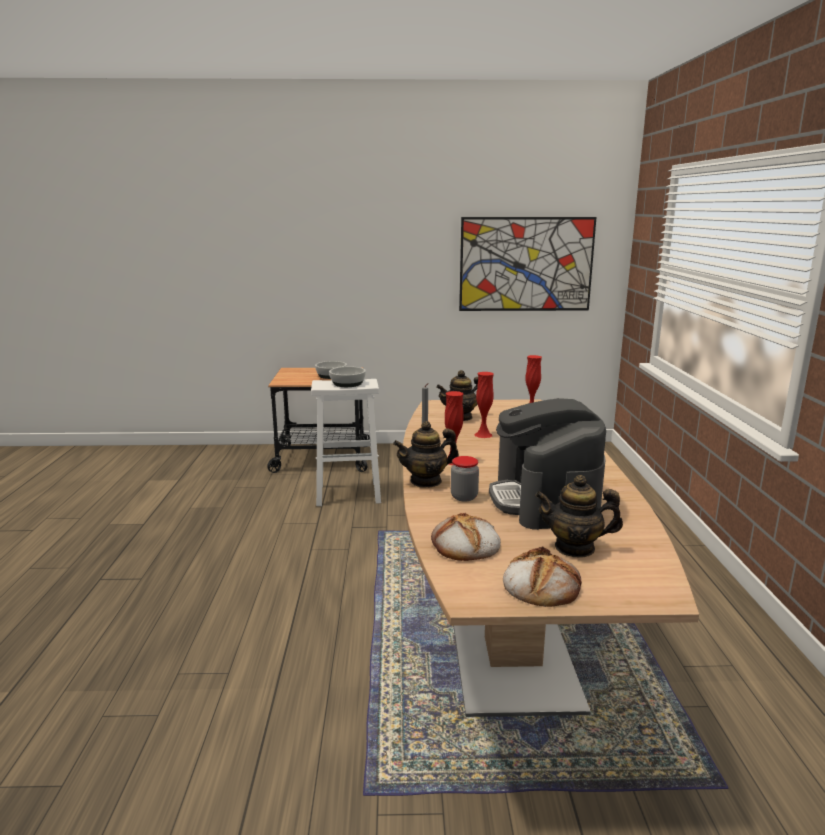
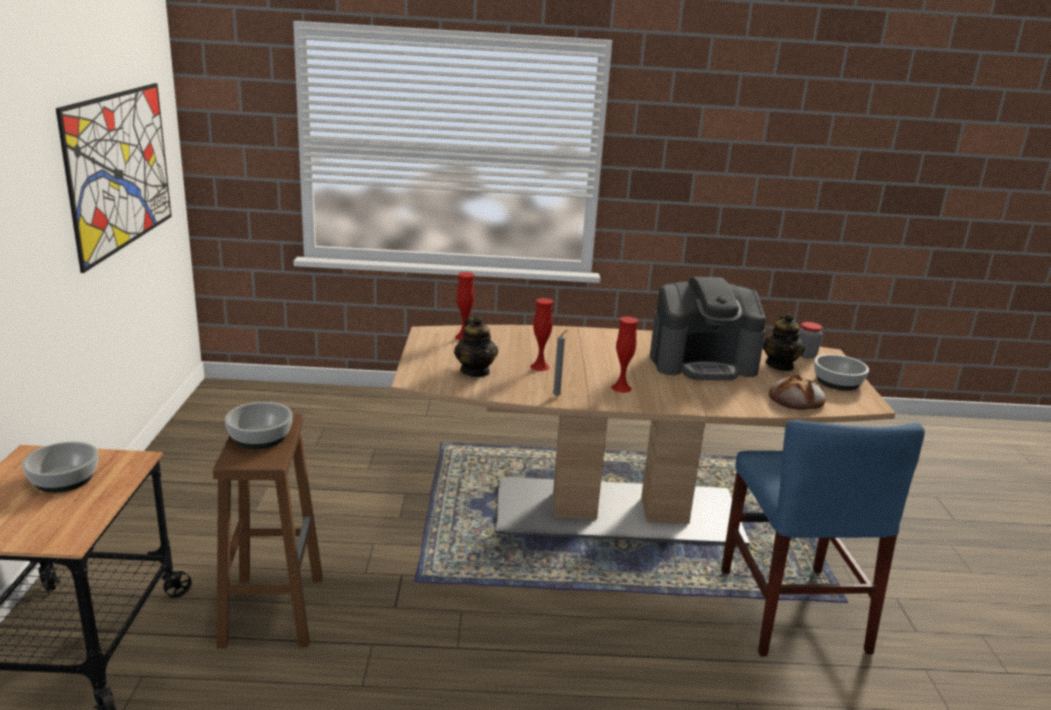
camera: 90 degrees left, 5 degrees up
(349, 494) = (272, 609): white stool -> brown stool
(349, 735) = (791, 609): none -> blue chair
(426, 481) = (676, 404): teapot -> none
(464, 497) = (707, 391): jar -> jar (805, 355)
(540, 584) = (837, 382): bread -> bowl

